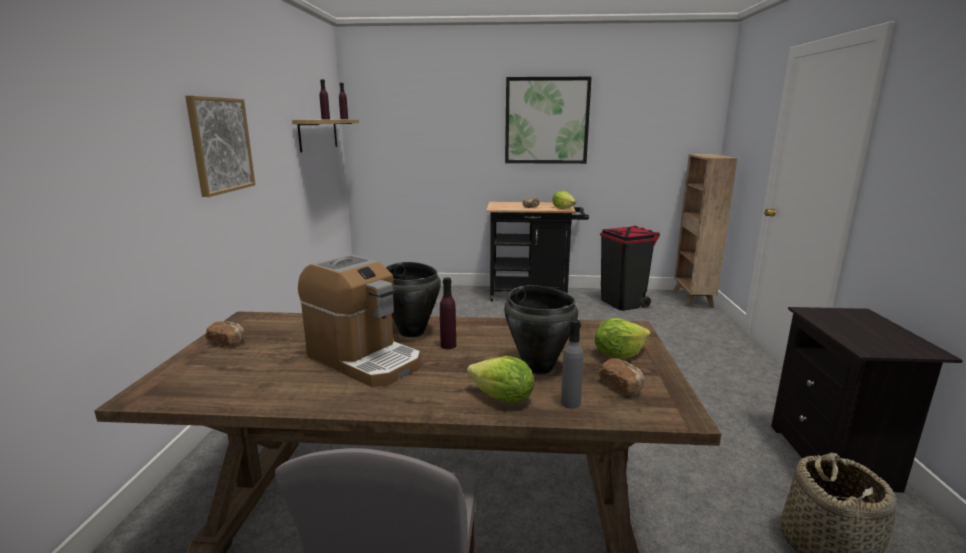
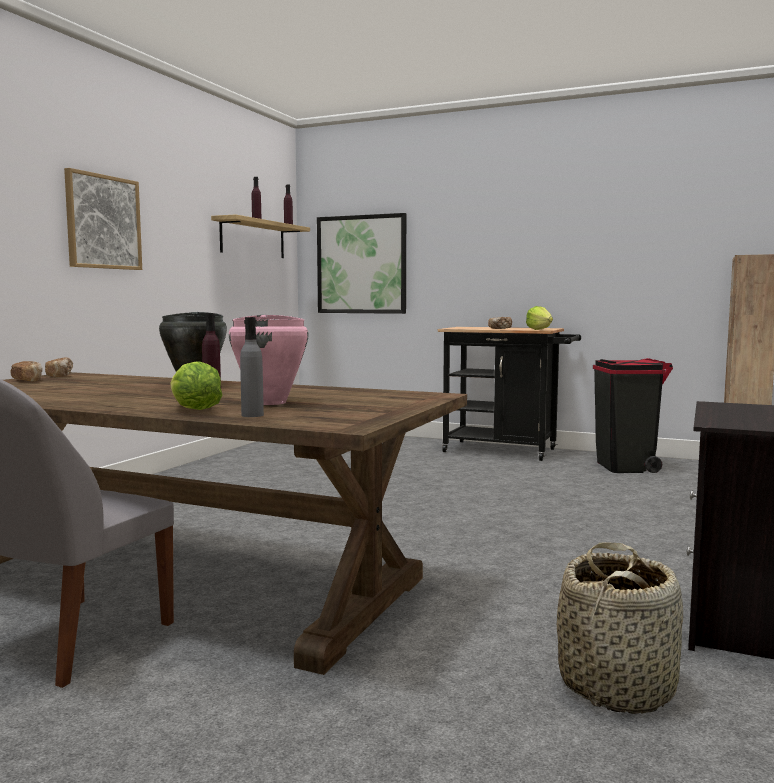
camera: 20 degrees right, 10 degrees down
(364, 359) = (119, 391): coffee machine -> none
(538, 367) = (270, 402): black cooking pot -> pink cooking pot
(546, 121) = (531, 222): picture -> picture (361, 264)
(618, 354) = (374, 403): lettuce -> none
(621, 386) = (328, 413): bread -> bread (60, 376)

